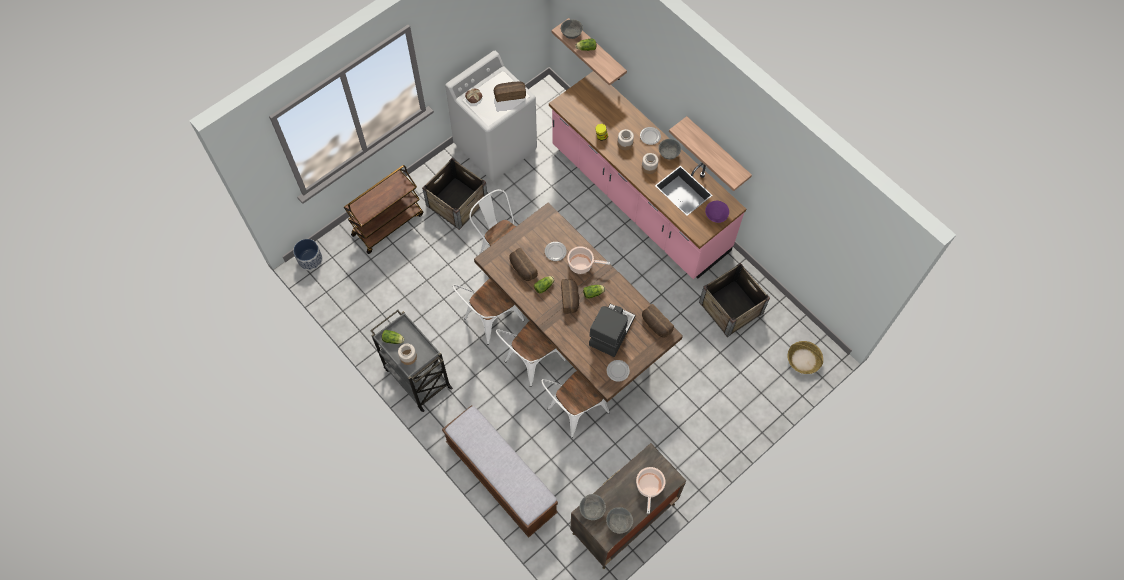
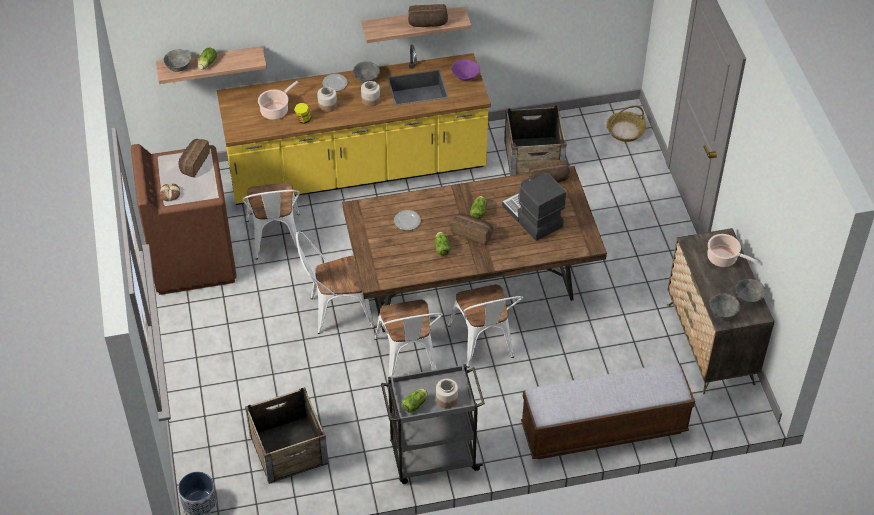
camera: 60 degrees left, 15 degrees down
(388, 224) = (212, 403): brown cart -> none
(457, 203) = (236, 326): crate -> crate (289, 449)
(496, 146) = (192, 259): white washing machine -> brown washing machine
(522, 269) = (407, 257): bread -> bread (427, 24)
(573, 412) = (566, 333): white chair -> white chair (276, 240)
(582, 264) = (438, 206): cooking pot -> cooking pot (276, 110)
(618, 371) = (580, 230): plate -> none
(638, 199) = (357, 170): pink counter -> yellow counter

